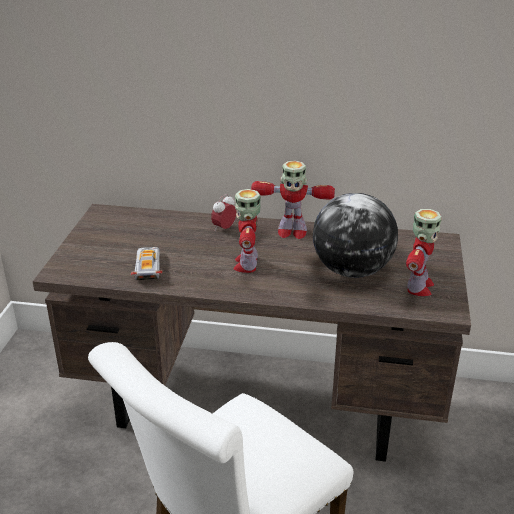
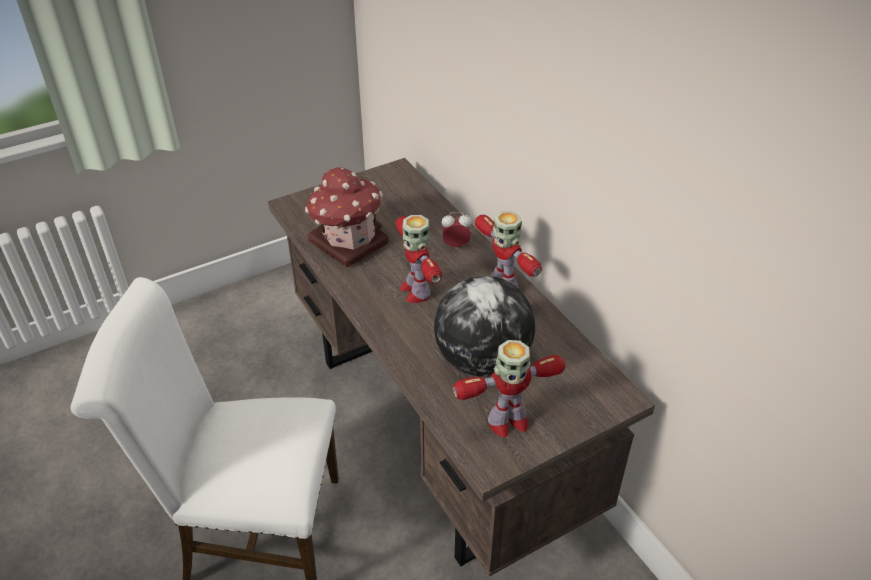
camera: 50 degrees right, 10 degrees up
(148, 267) = (347, 241): toy car -> toy house
(247, 264) = (415, 290): toy robot -> toy robot turned 75 degrees counterclockwise

